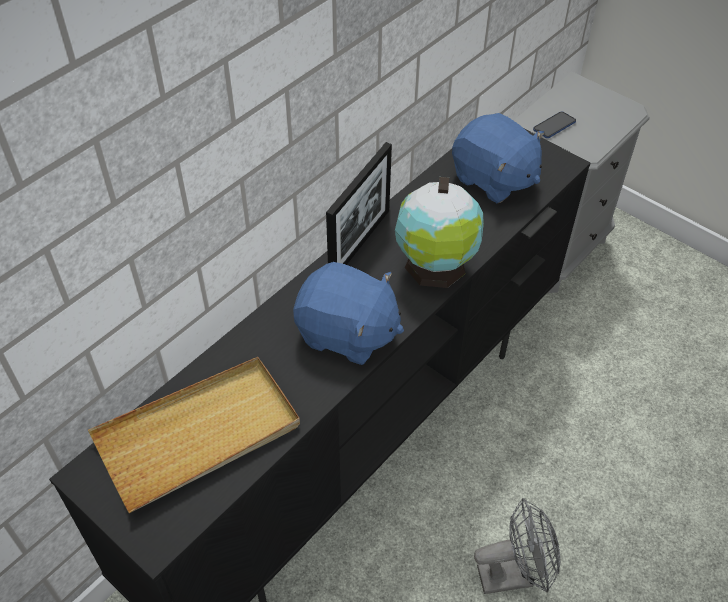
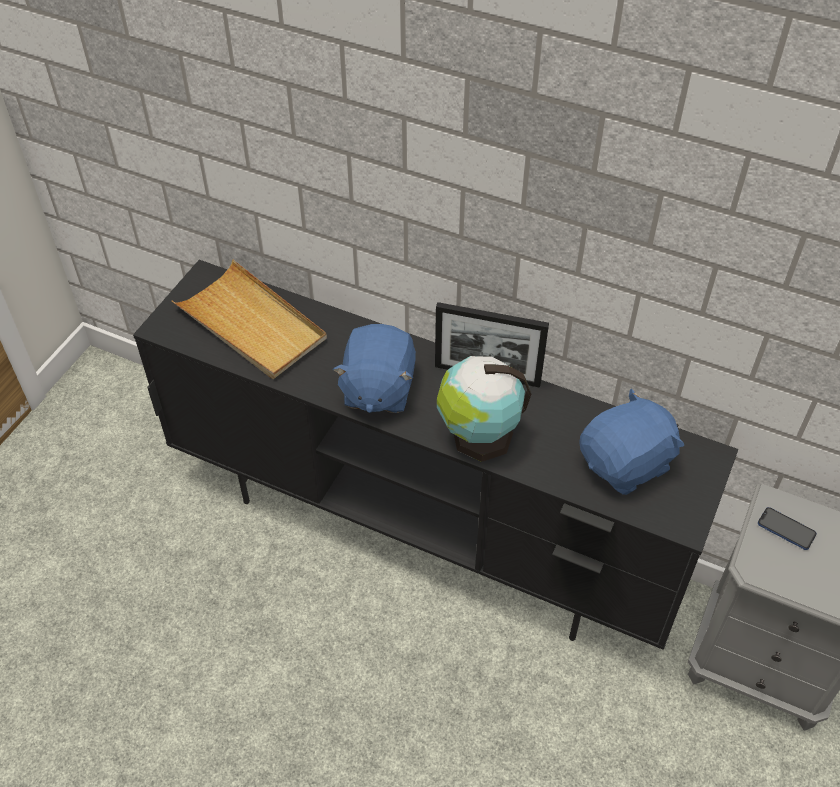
camera: 75 degrees right, 0 degrees up
(493, 179) = (626, 464): blue plush toy -> blue plush toy turned 150 degrees counterclockwise
(513, 574) = (321, 690): grey fan -> none

